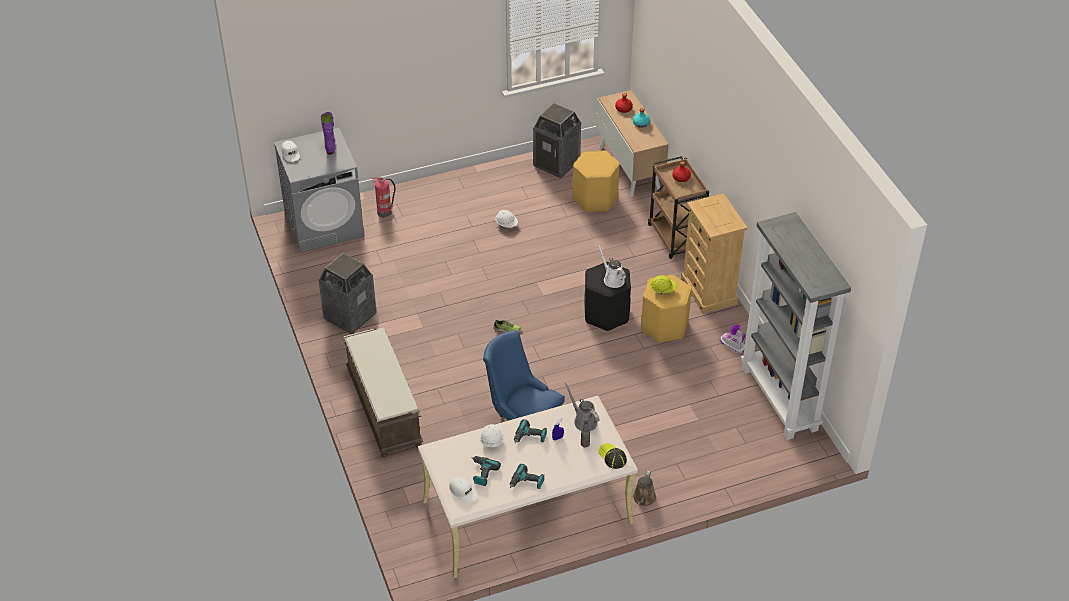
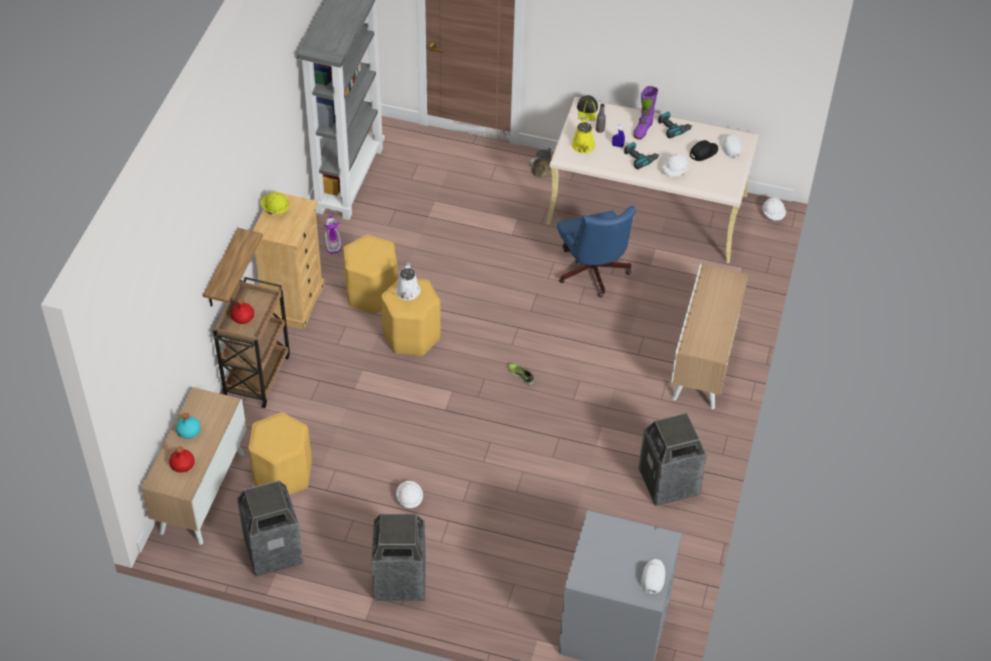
camera: 145 degrees left, 5 degrees up
(330, 146) = (596, 561): purple boot -> purple boot (643, 129)
(383, 407) = (704, 364): brown bench -> cabinet
(385, 212) = (529, 603): fire extinguisher -> none
(417, 570) = (773, 215): none -> white hard hat
(470, 186) = (400, 580): none -> trash can
(482, 473) = (703, 152): power drill -> black cap
(583, 421) = (583, 147): grey watering can -> yellow watering can
(606, 314) = (412, 336): black stool -> yellow stool
(663, 290) = (374, 256): yellow hard hat -> yellow hard hat (275, 209)
(708, 158) = (222, 270): none -> shelf

